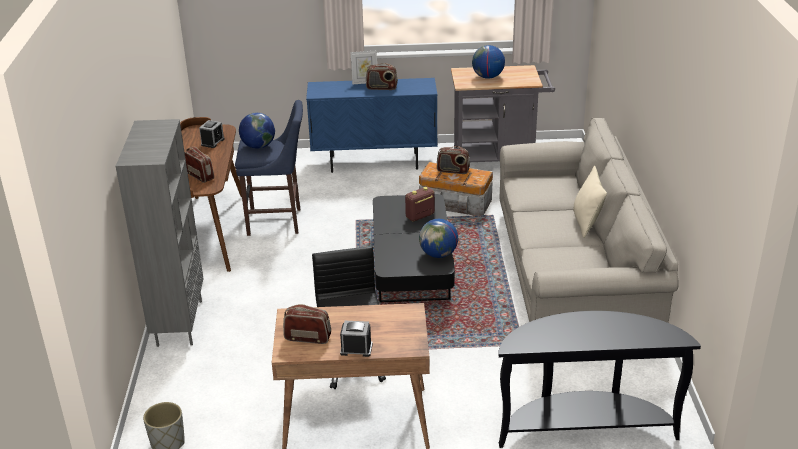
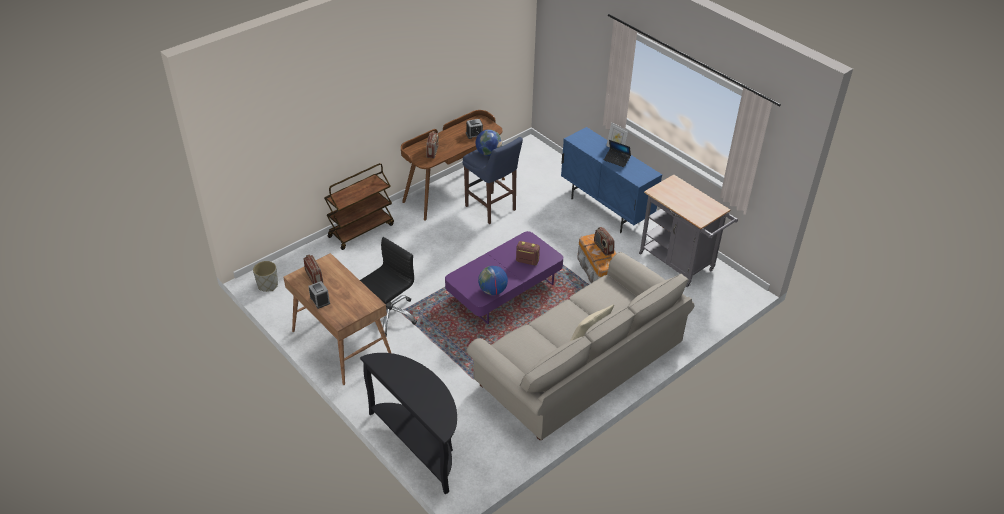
camera: 50 degrees right, 10 degrees up
(178, 322) = (361, 230): grey bookcase -> brown cart
(381, 88) = (616, 160): radio -> laptop
(412, 268) = (504, 290): black coffee table -> purple coffee table
(487, 77) = (681, 197): globe -> none

